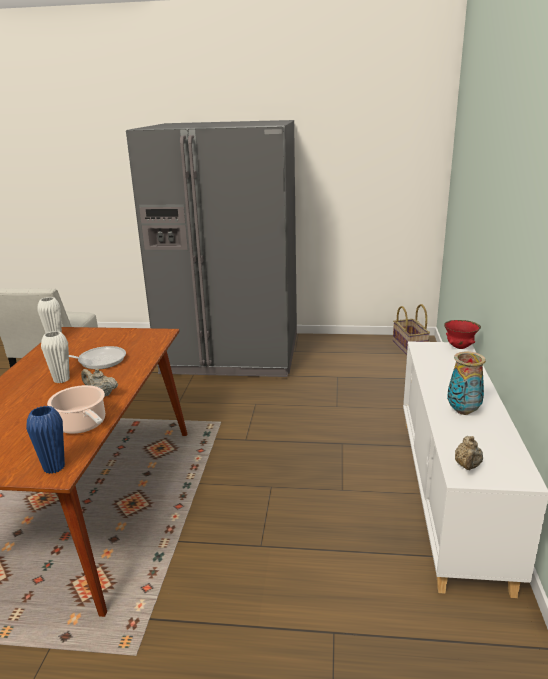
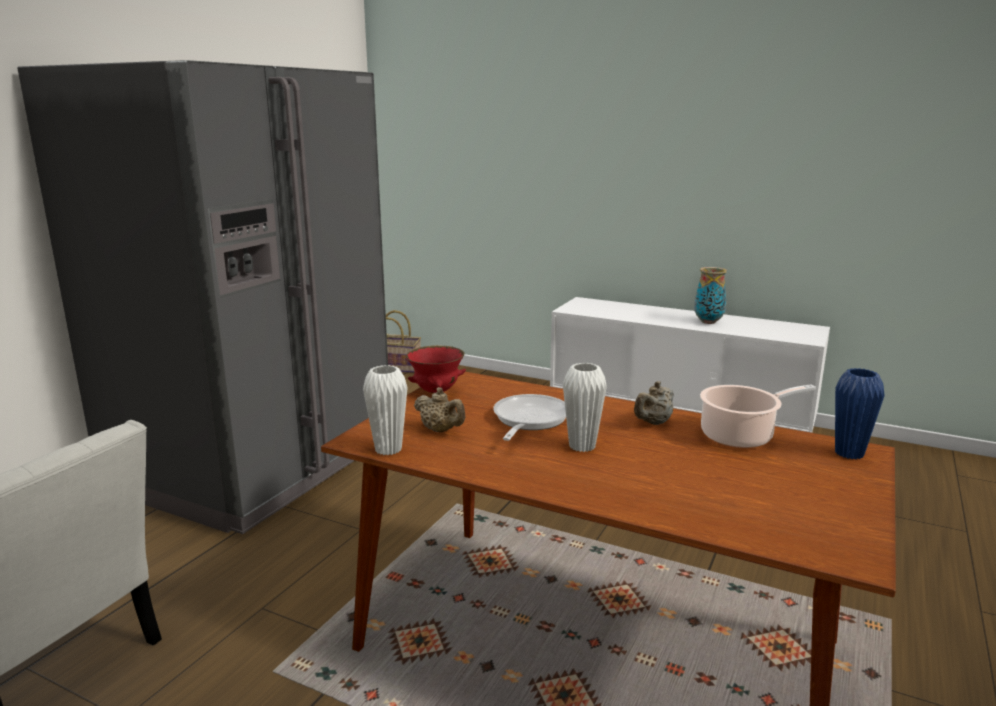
camera: 70 degrees left, 5 degrees down
(460, 347) = (584, 301): red bowl -> red bowl (437, 391)
(467, 466) = (795, 336): beige teapot -> beige teapot (440, 430)

